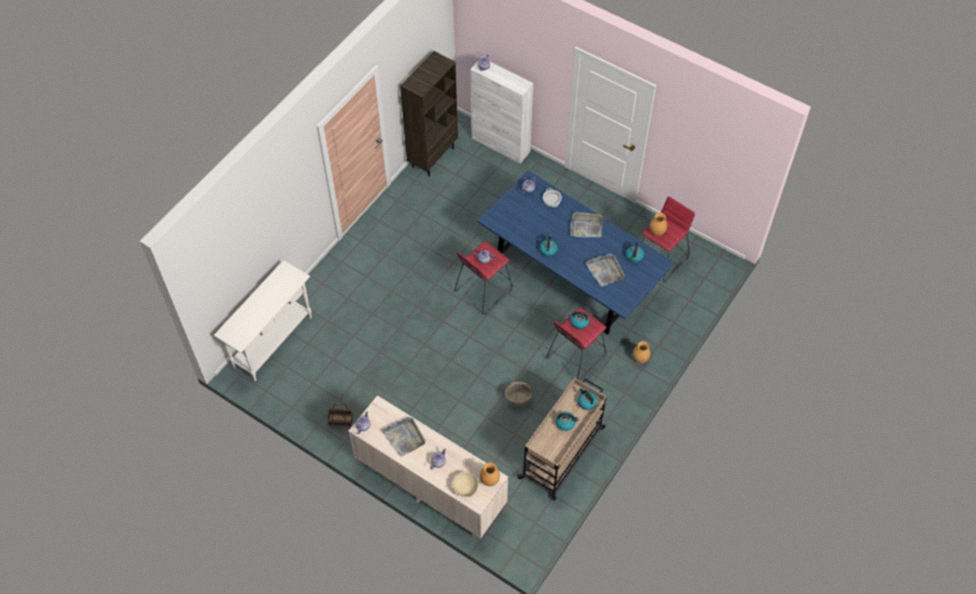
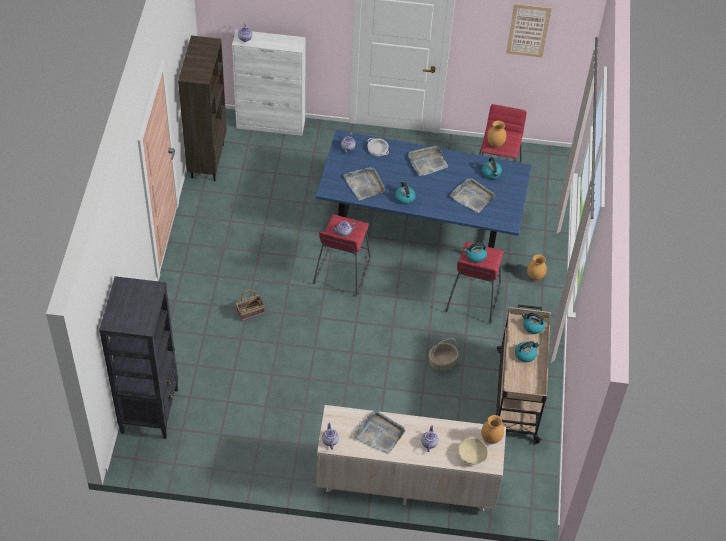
camera: 30 degrees left, 5 degrees down
(273, 341) = (150, 410): white console table -> black bookcase
(340, 421) = (274, 460): basket -> basket (250, 313)
(522, 226) = (365, 184): none -> grey tray
(713, 144) = (528, 30): none -> picture

